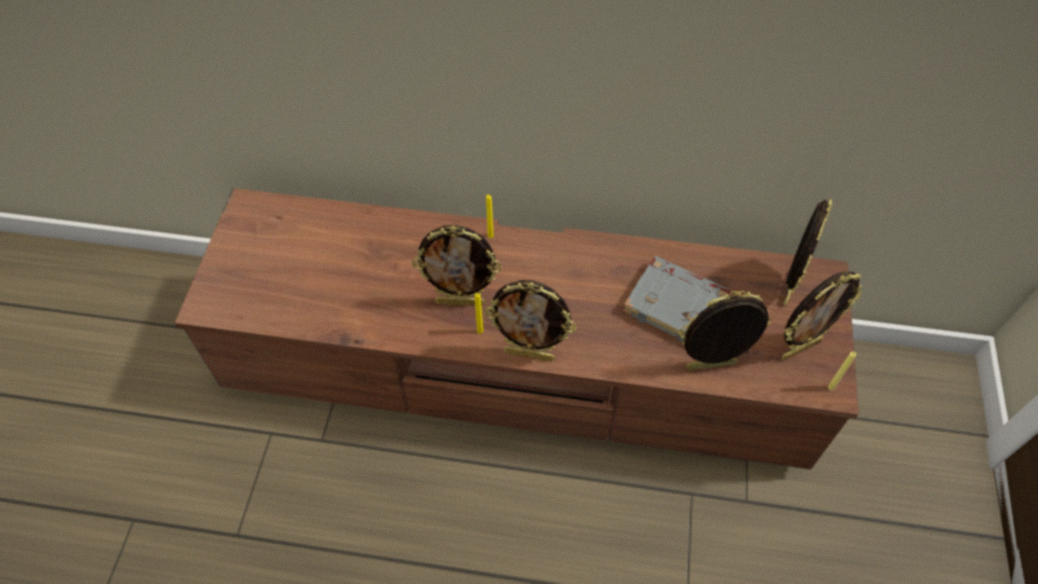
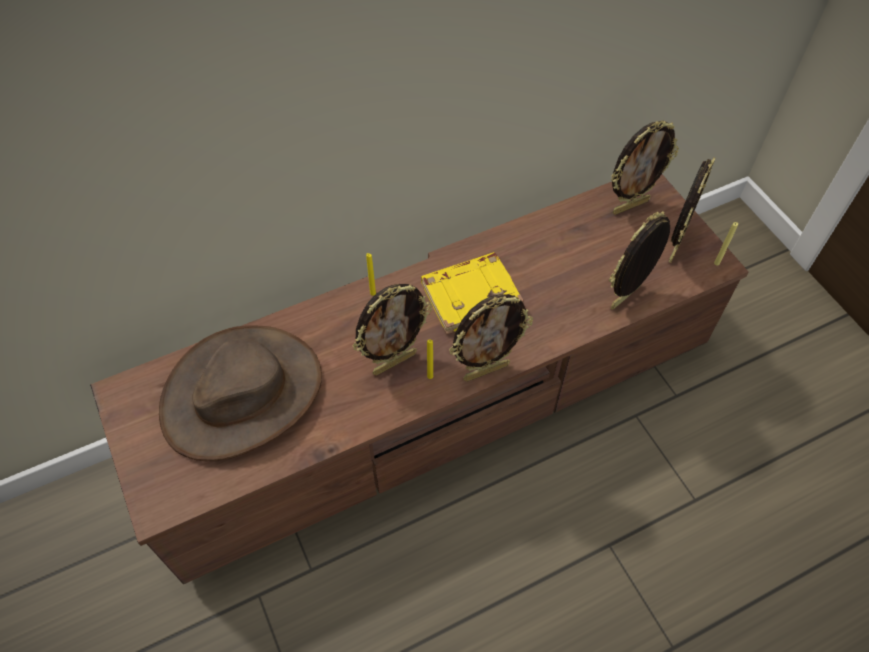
camera: 35 degrees left, 0 degrees up
(328, 258) = (242, 394): none -> brown hat
(570, 284) = (471, 295): none -> yellow book
(677, 305) = (565, 265): grey book -> none
(788, 286) = (630, 206): picture frame -> picture frame turned 75 degrees clockwise

